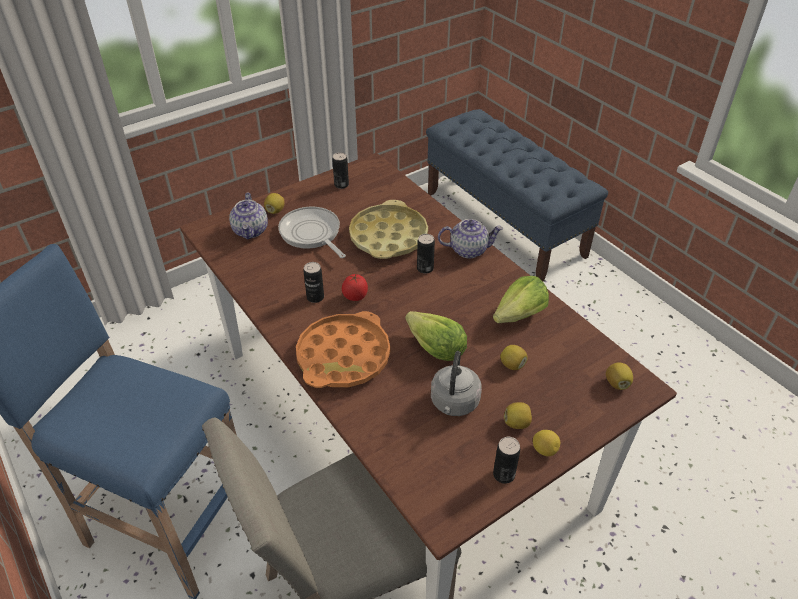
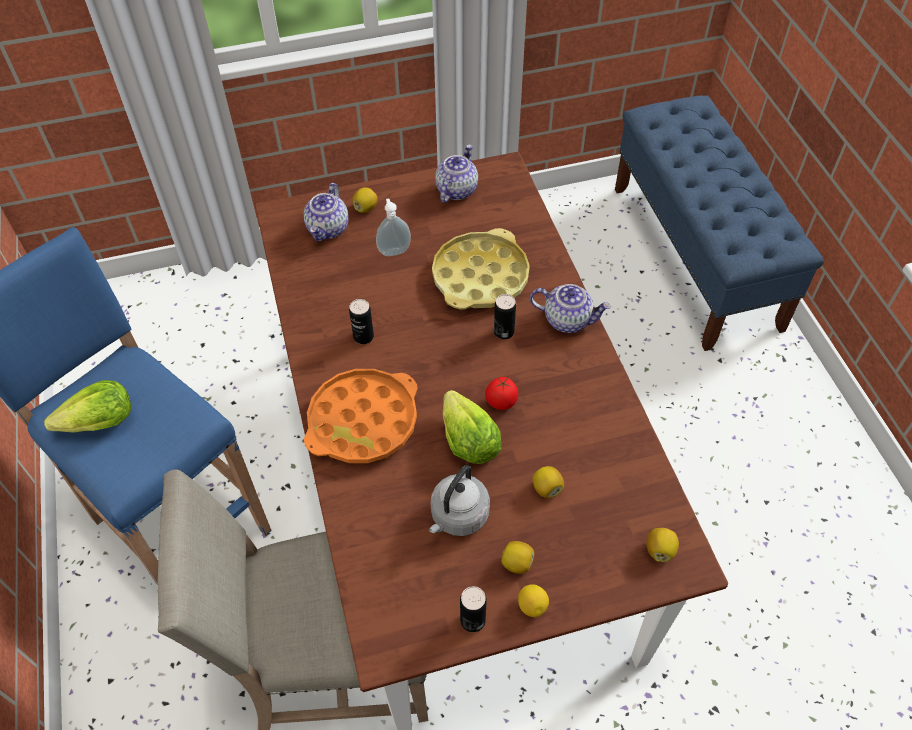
camera: 20 degrees right, 10 degrees up
(312, 234) = (394, 250): frying pan -> soap dispenser
(341, 185) = (456, 189): can -> teapot
(355, 297) = (407, 348): tomato -> tomato (501, 402)
(519, 315) = (587, 426): lettuce -> lettuce (99, 423)

